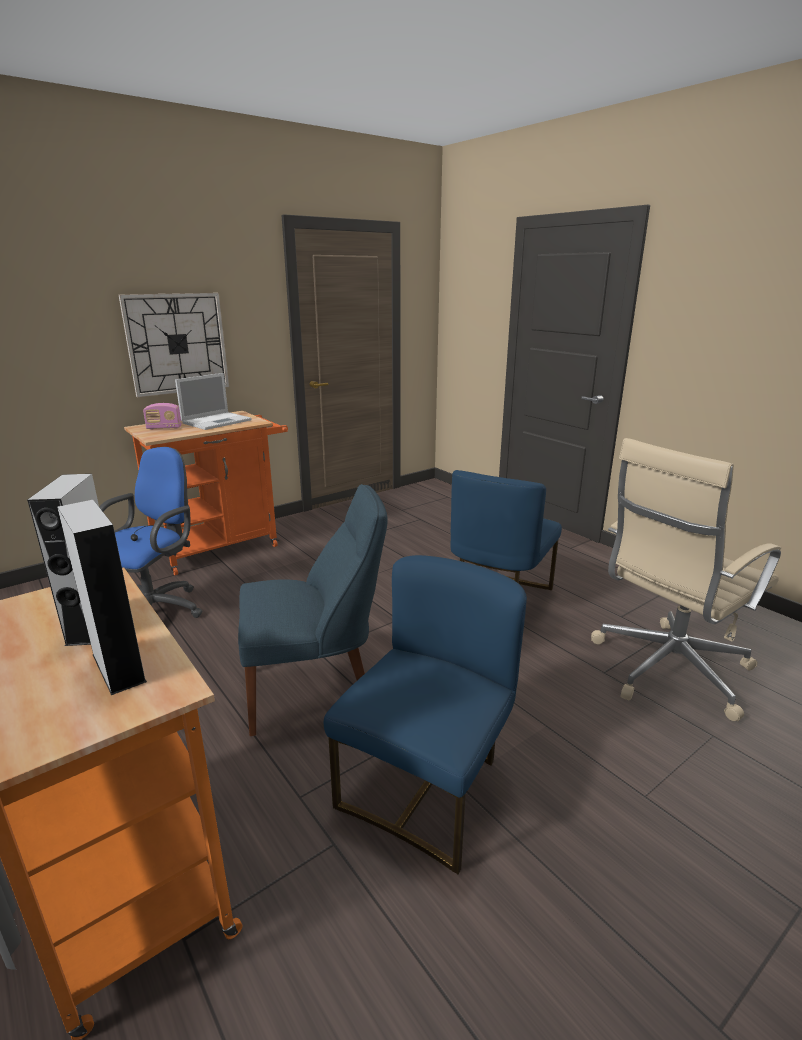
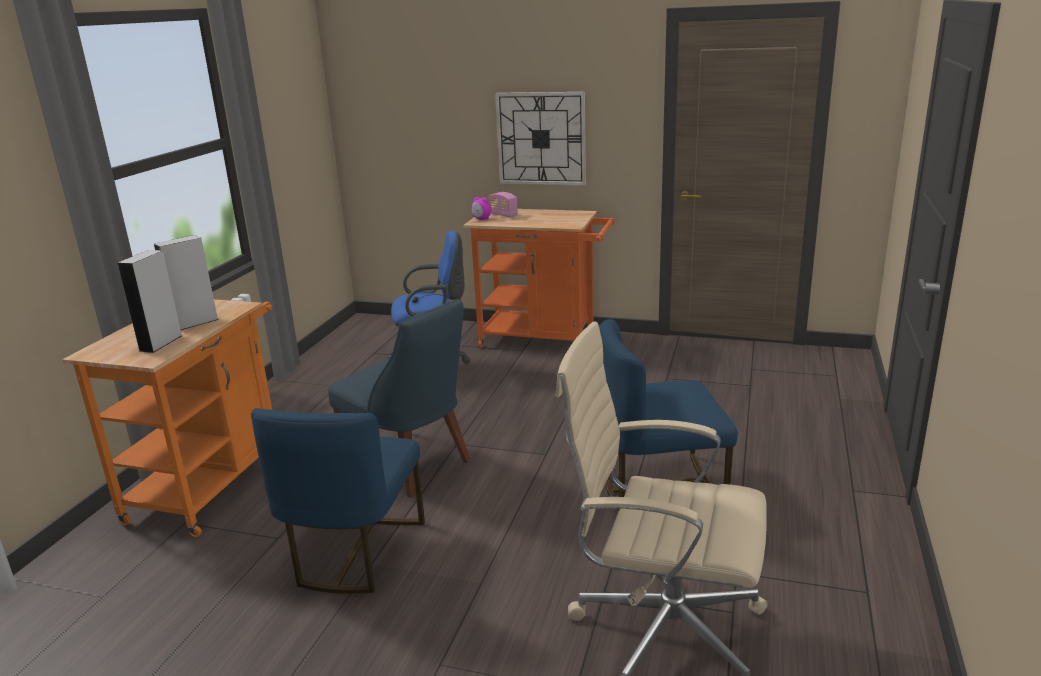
camera: 55 degrees right, 0 degrees up
(152, 435) = (481, 219): none -> alarm clock
(217, 421) = (550, 217): laptop -> none
(427, 788) = (354, 552): blue chair -> blue chair turned 105 degrees clockwise

